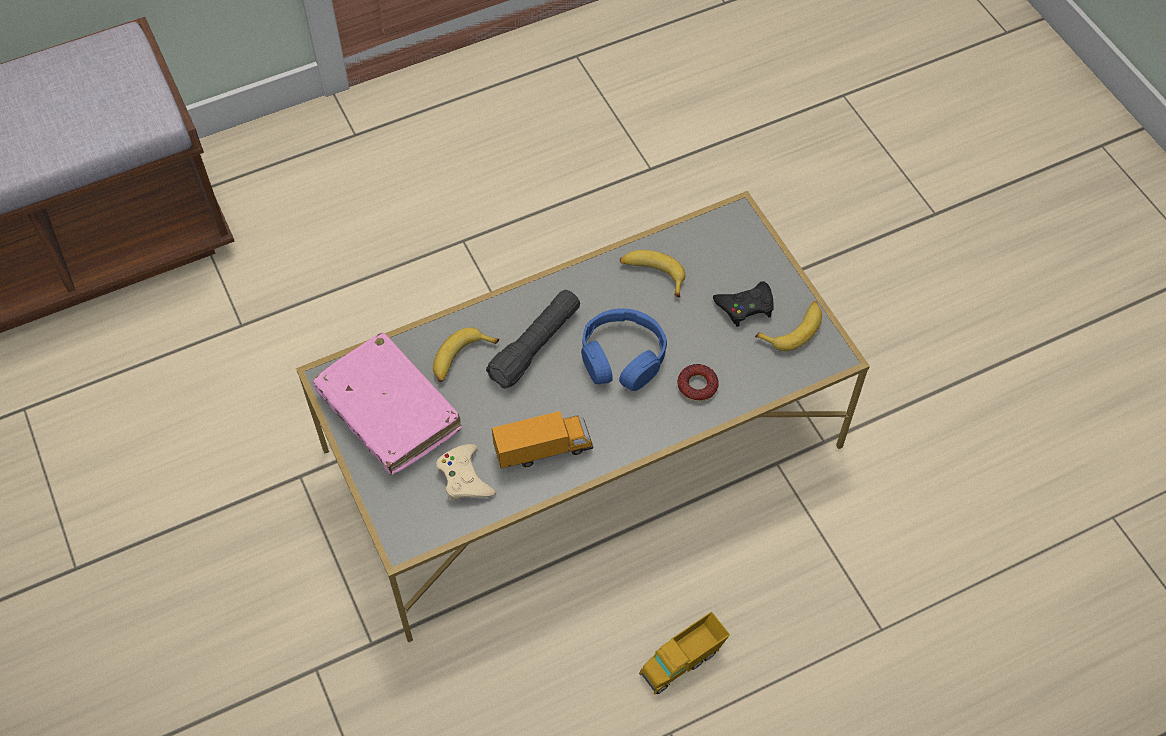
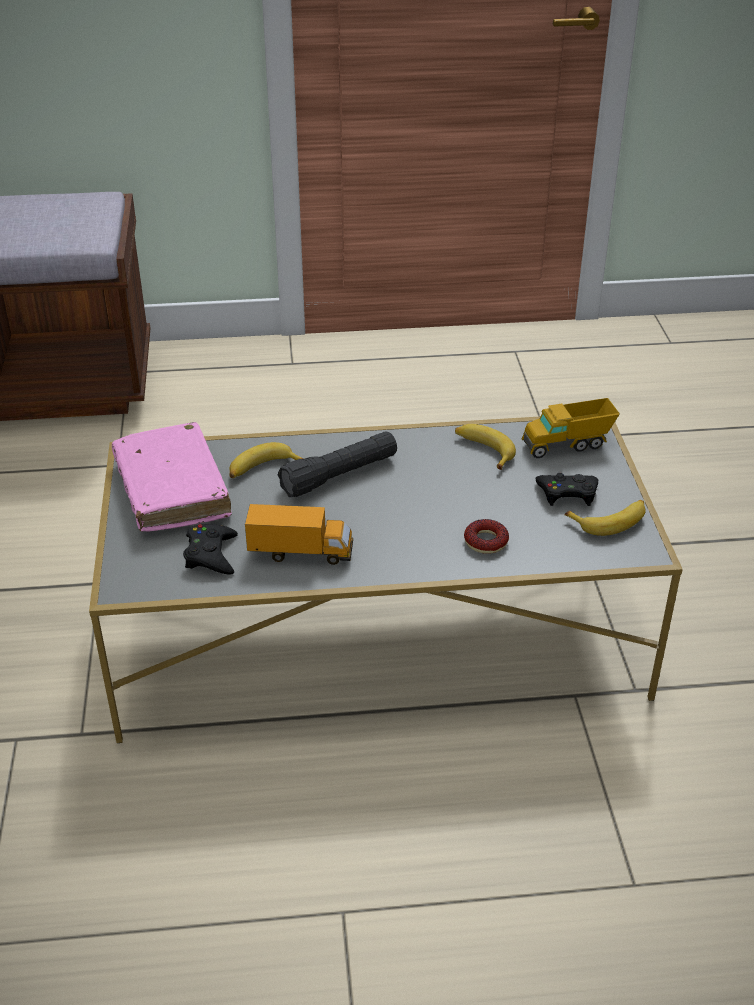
camera: 20 degrees right, 20 degrees down
(464, 477) = (211, 555): beige game controller -> black game controller
(622, 357) = (420, 503): blue headphones -> none
(682, 661) = (389, 846): toy truck -> toy truck (567, 445)

